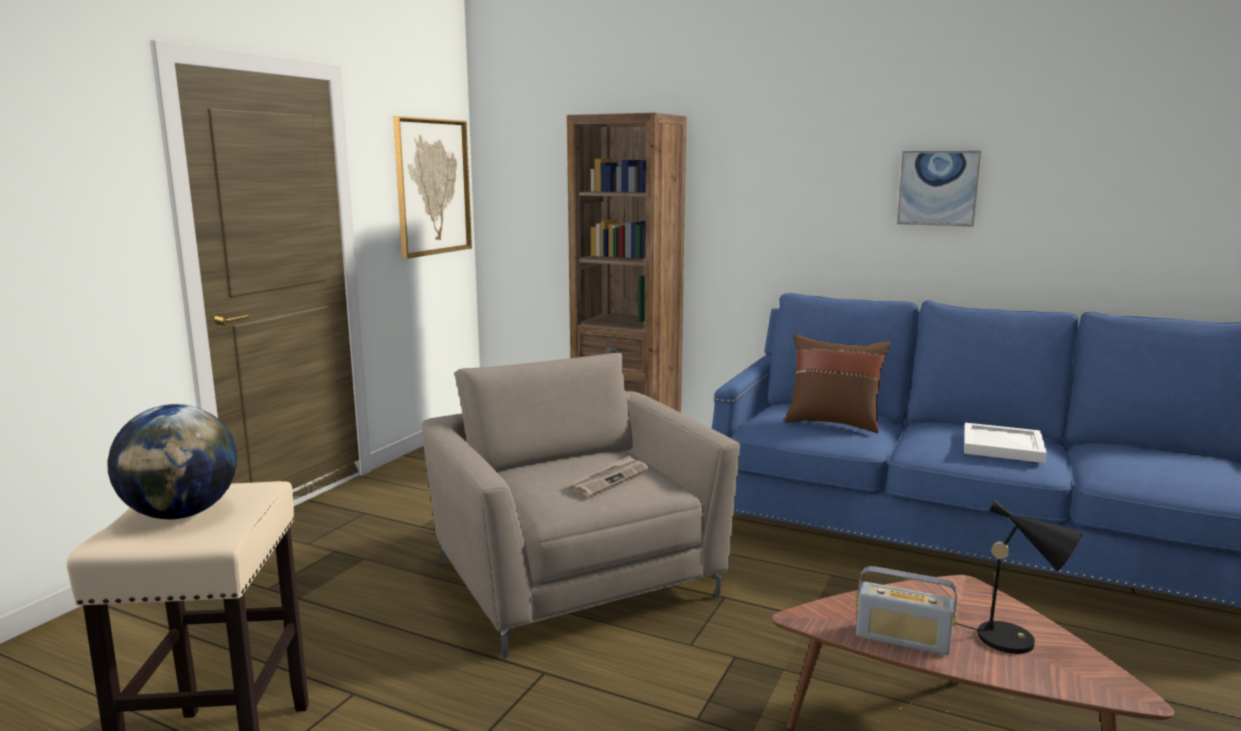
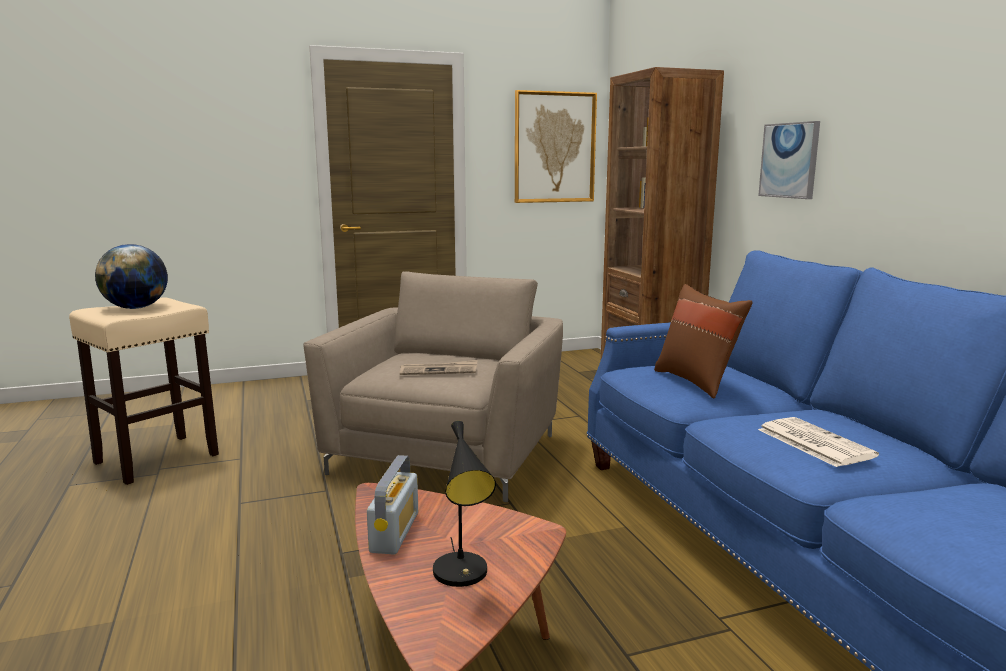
camera: 45 degrees right, 0 degrees up
(902, 639) = (394, 532): radio -> radio turned 150 degrees counterclockwise
(938, 188) = (934, 130): picture -> picture (789, 160)
(1001, 446) = (813, 442): white tray -> newspaper

